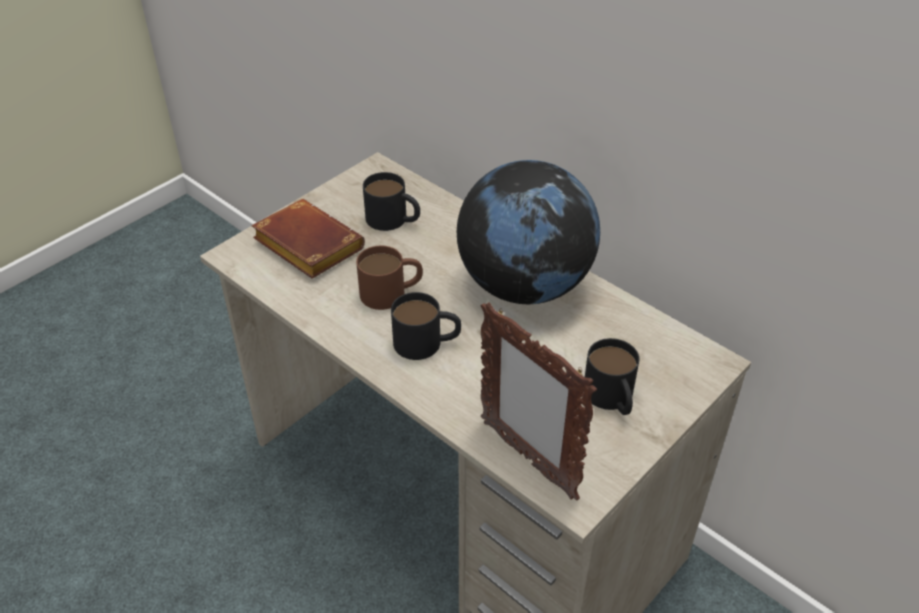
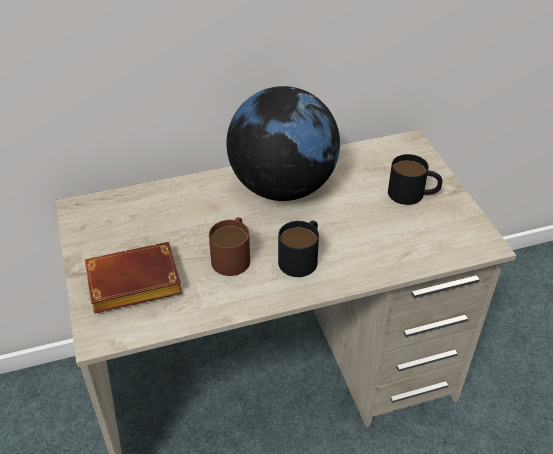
camera: 60 degrees left, 0 degrees up
(393, 220) = (151, 223): black mug -> none
(527, 458) = (441, 252): picture frame -> none

